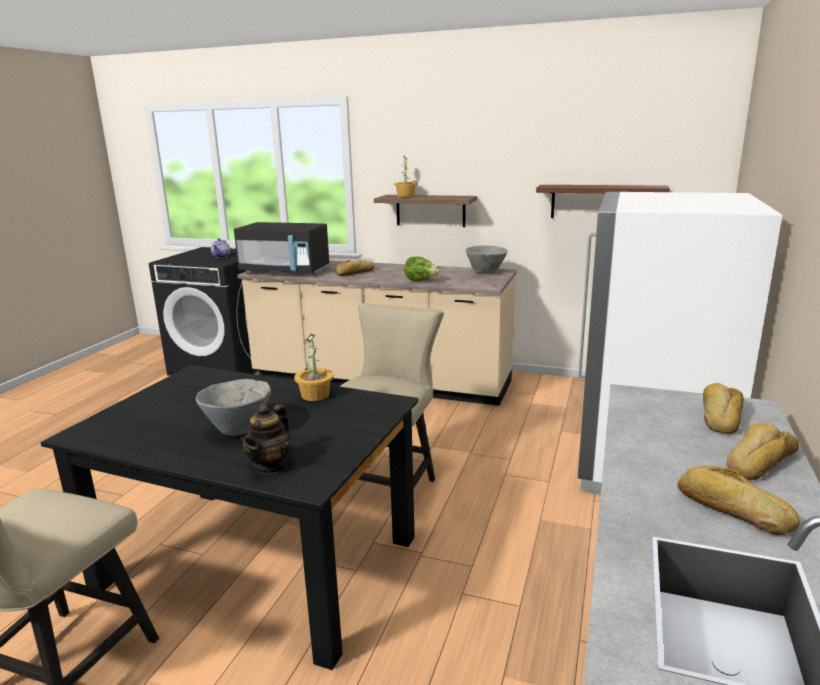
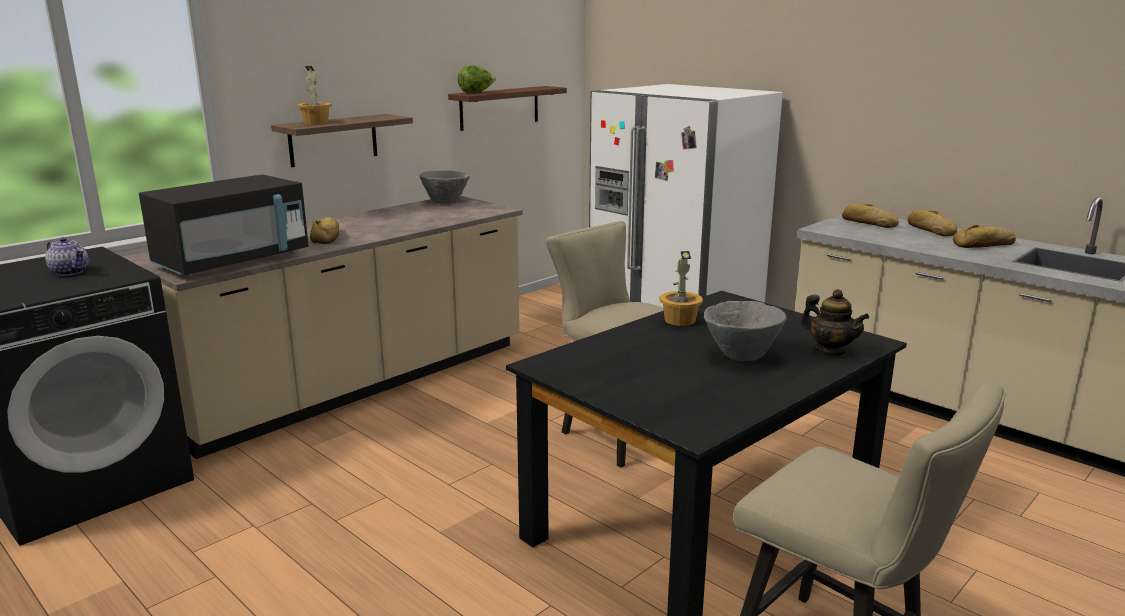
camera: 65 degrees left, 0 degrees up
(421, 281) = (431, 223): lettuce -> lettuce (476, 93)

